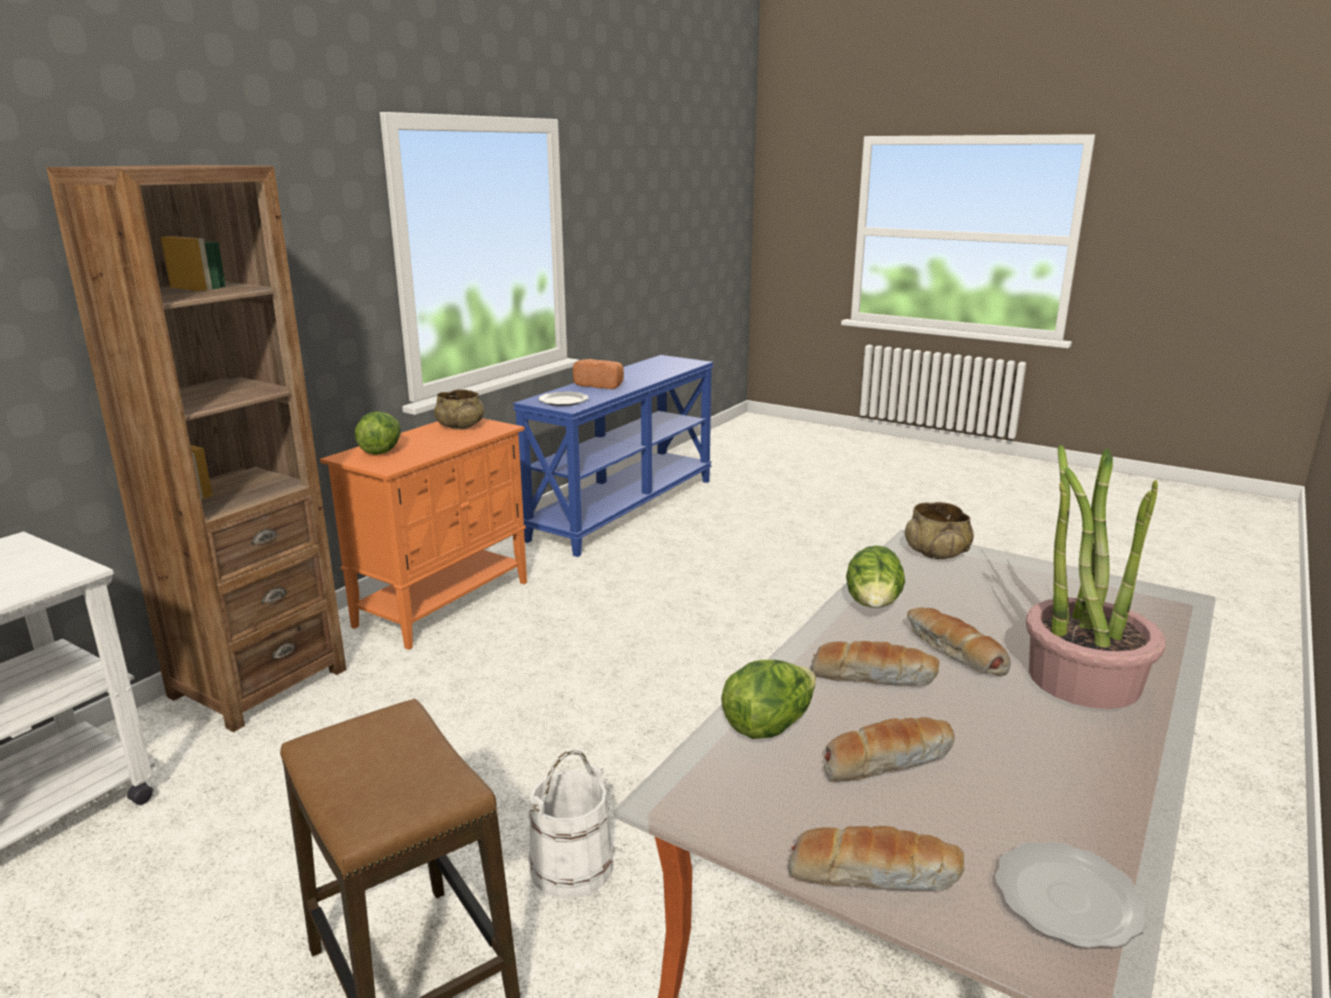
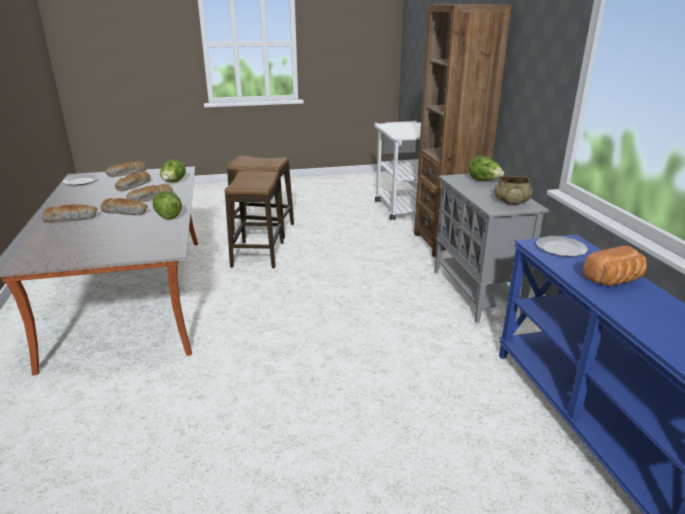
camera: 135 degrees right, 5 degrees up
(444, 603) = (477, 293): orange cabinet -> grey cabinet
(571, 866) = (258, 255): white bucket -> stool
(936, 553) = (154, 248): beige bowl -> none
(1082, 678) = (71, 218): potted plant -> bread

